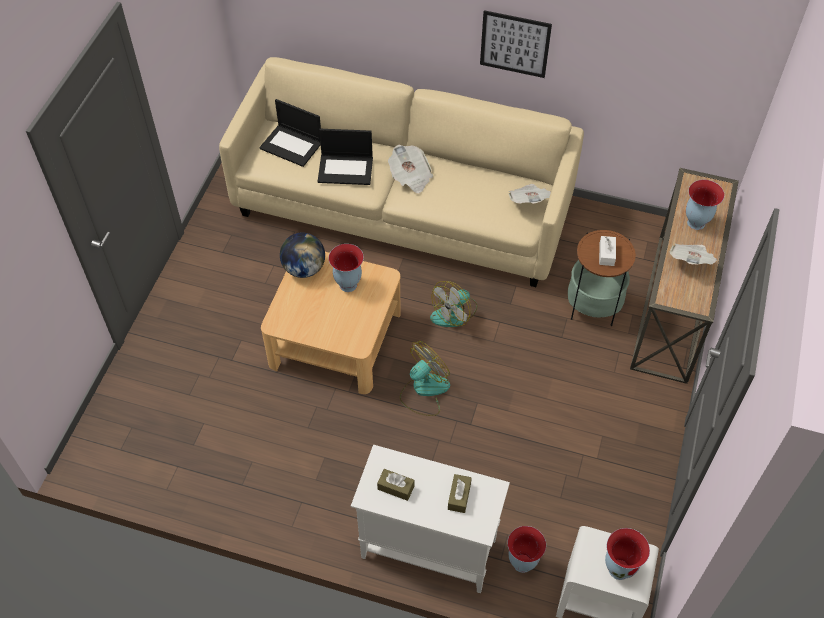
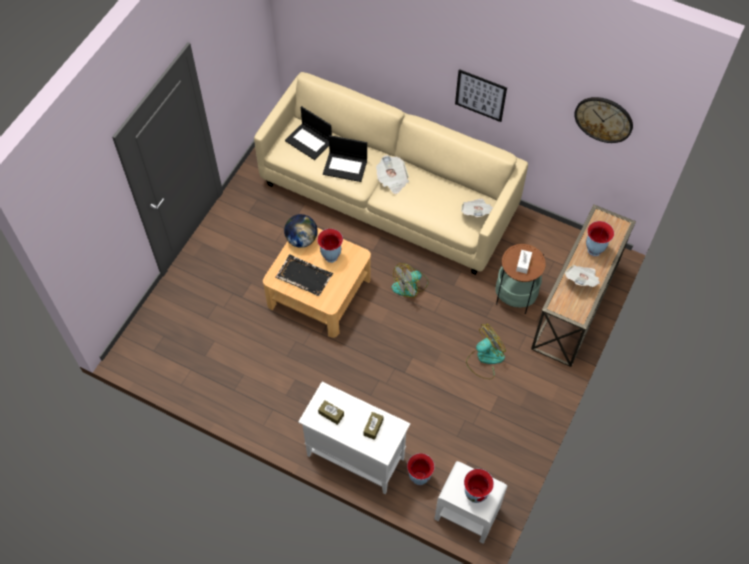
camera: 10 degrees right, 5 degrees up
(316, 314) = (303, 276): none -> black tray
(424, 390) = (375, 341): fan -> fan (484, 359)
(688, 43) = (603, 119): none -> wall clock

